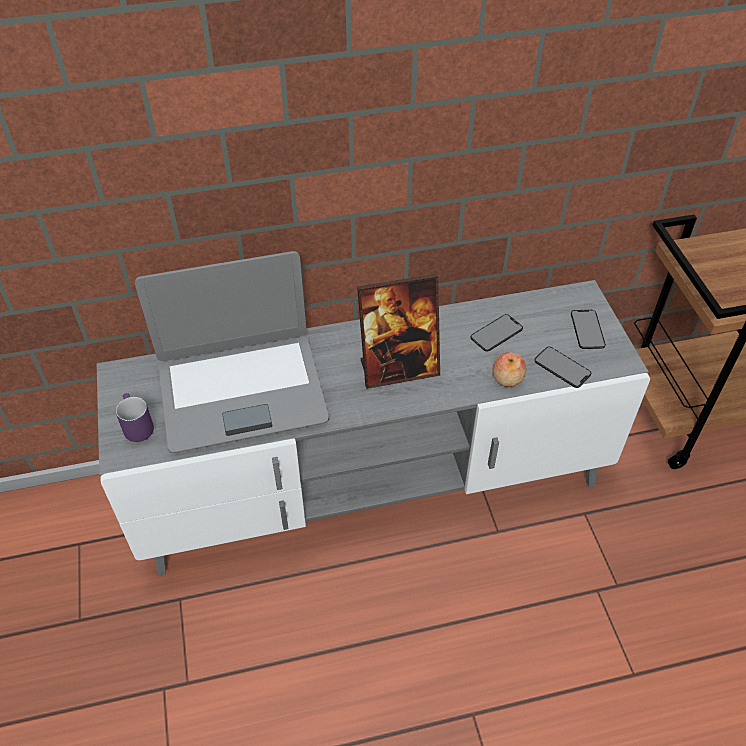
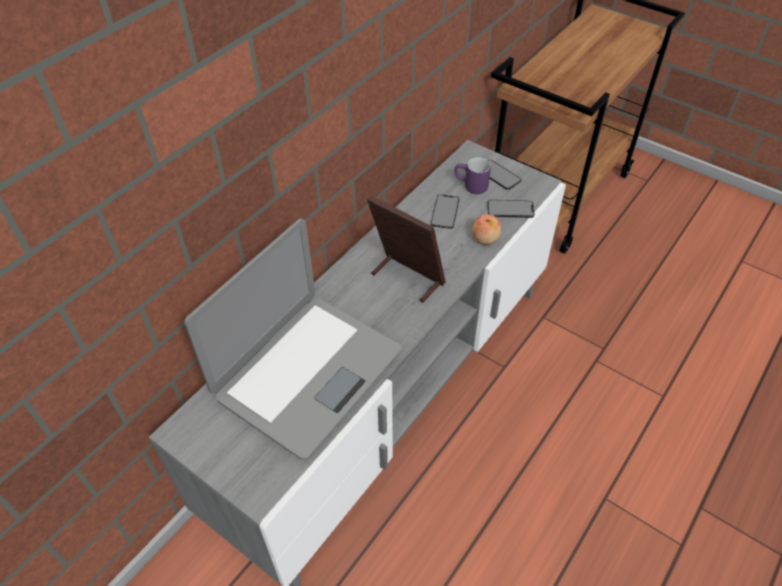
camera: 40 degrees left, 0 degrees up
(135, 427) = (247, 463): purple mug -> purple mug (470, 187)
(398, 369) = (406, 278): picture frame -> picture frame turned 90 degrees counterclockwise

